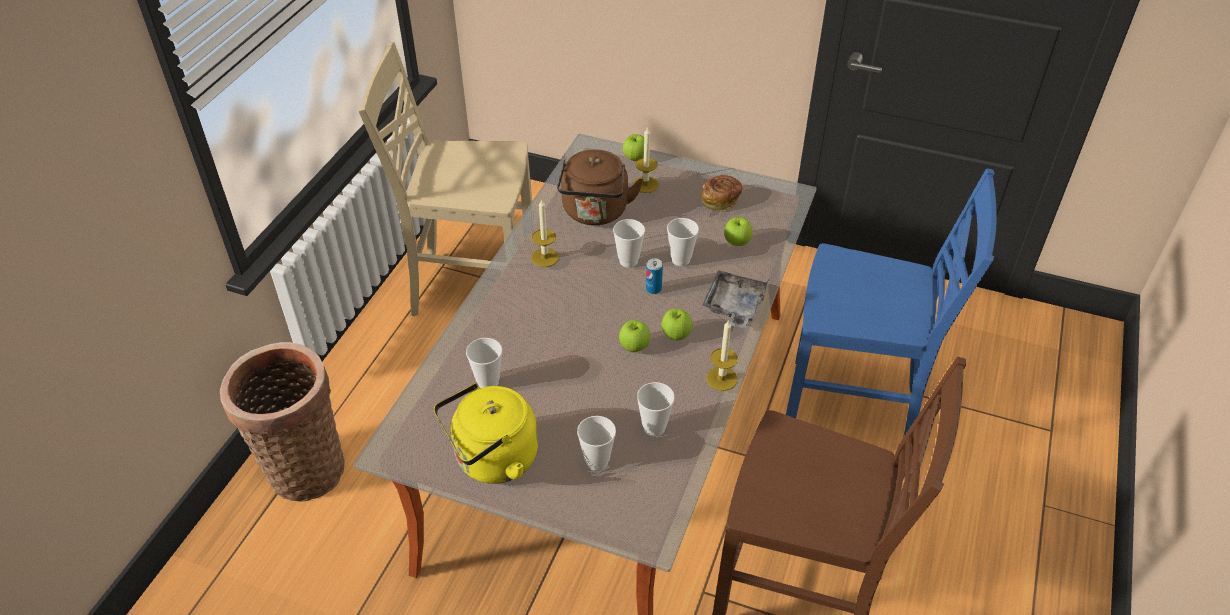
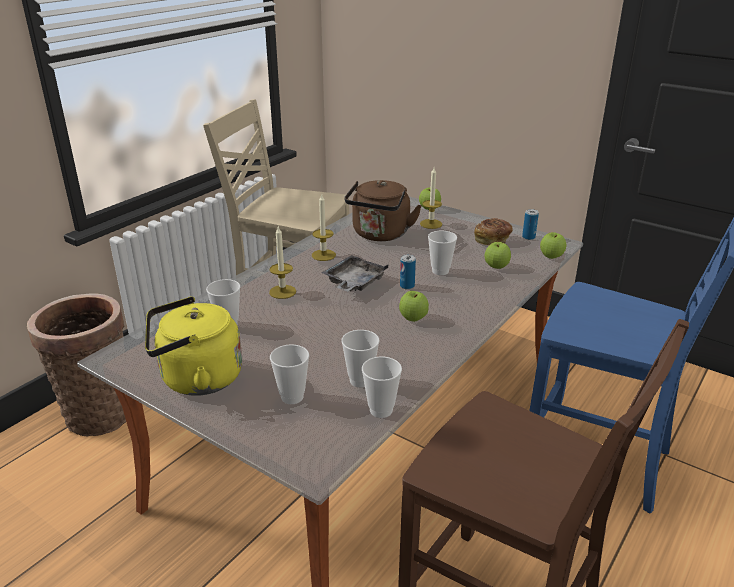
camera: 15 degrees right, 15 degrees down
(628, 261) = (393, 266): cup -> cup (381, 410)
(634, 346) = (371, 321): apple -> apple (551, 256)
(721, 378) = (443, 355): candle -> candle (282, 292)
(734, 306) = (476, 307): grey tray -> grey tray (354, 282)
(758, 189) = (528, 237): none -> can

